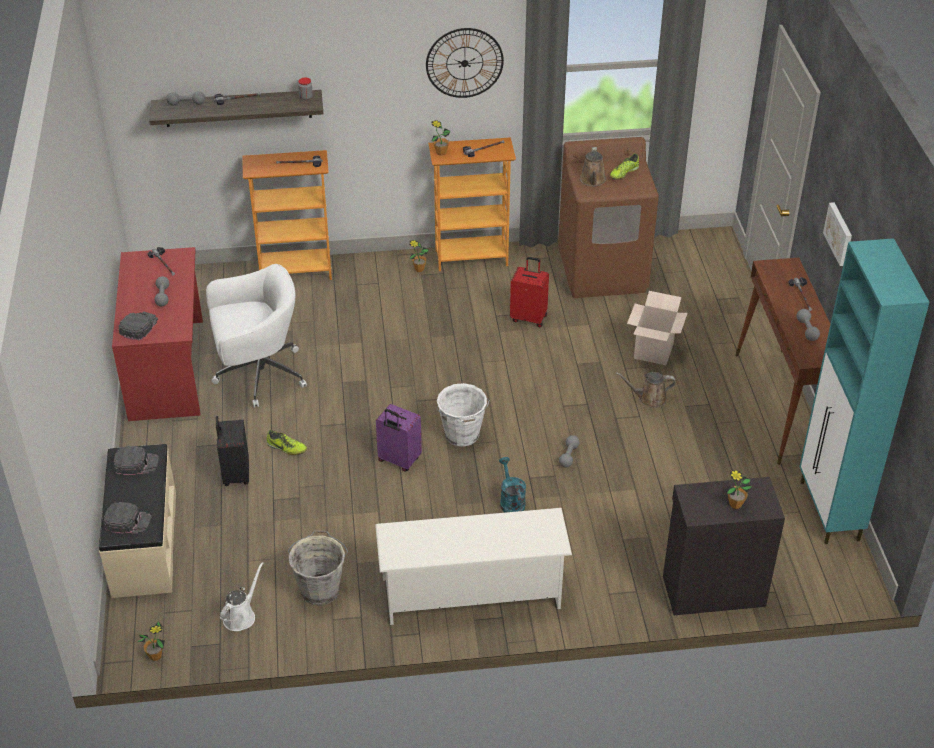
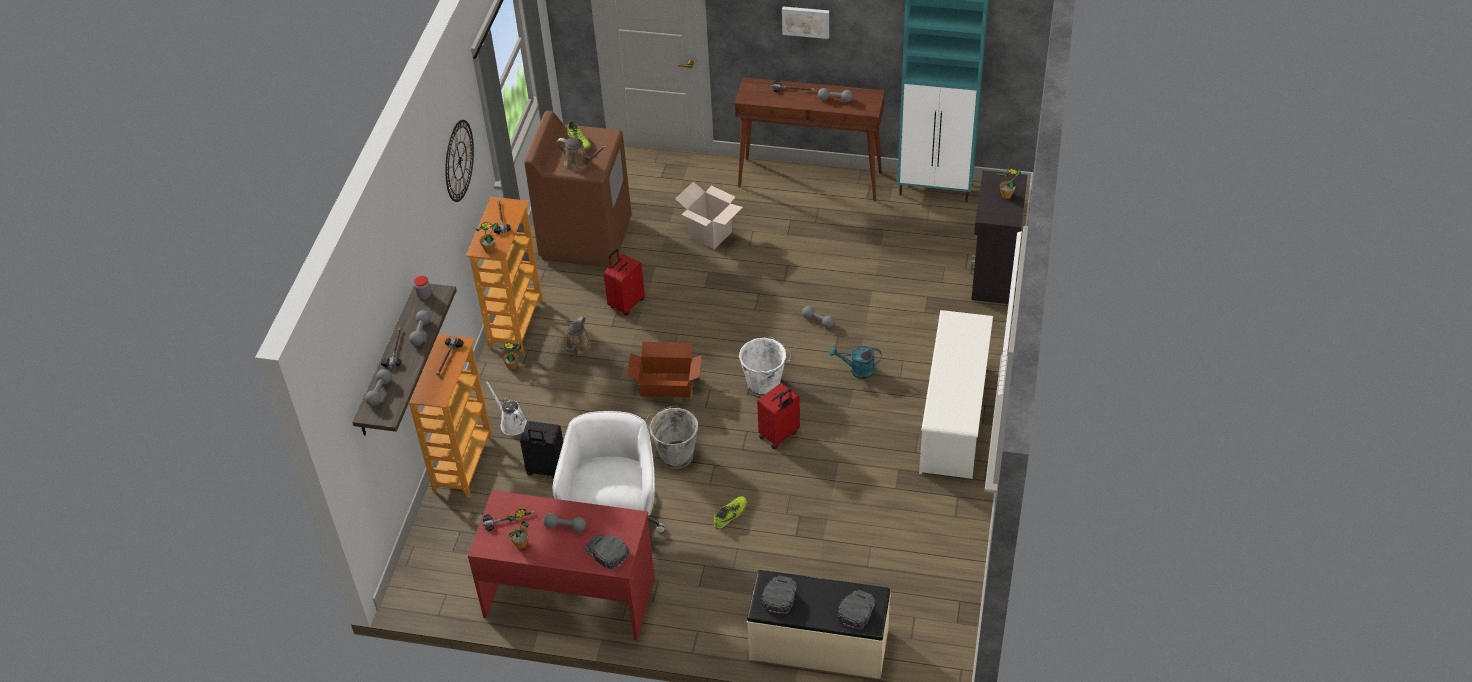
camera: 70 degrees left, 5 degrees up
(155, 656) = (961, 651): potted plant -> potted plant (521, 544)
(235, 475) = (751, 560): black suitcase -> black suitcase (546, 469)
(241, 616) = (932, 581): white watering can -> white watering can (511, 423)
(260, 106) = (421, 333): none -> grey dumbbell
(320, 589) = (918, 519): grey bucket -> grey bucket (675, 455)
(398, 460) = (779, 435): purple suitcase -> red suitcase
(435, 368) = (666, 384): none -> cardboard box
(649, 398) = (769, 253): brown watering can -> brown watering can (577, 348)

